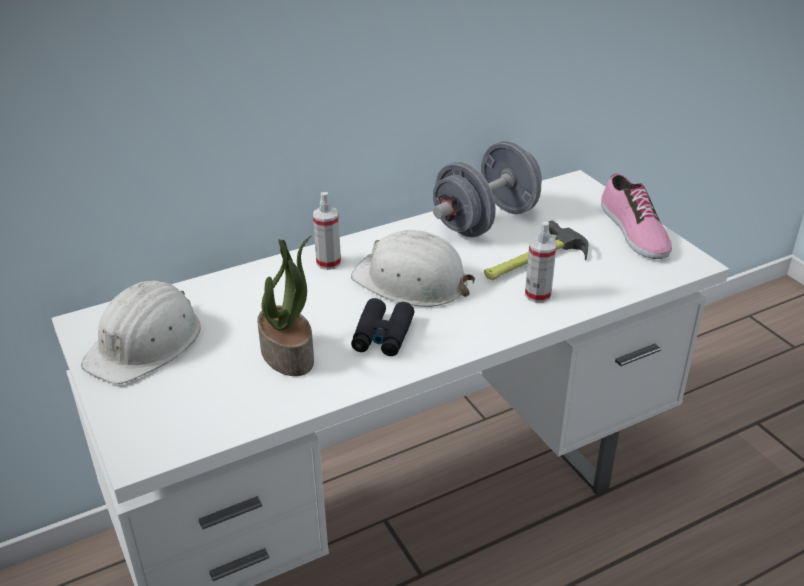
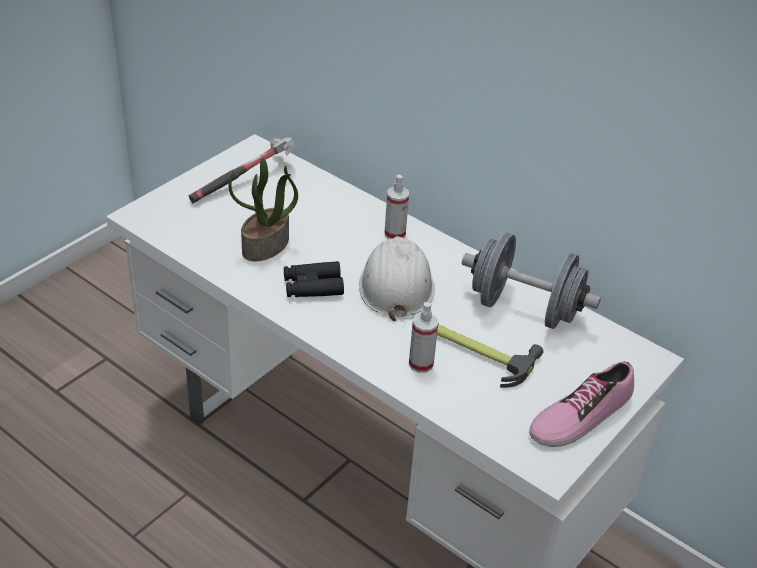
camera: 65 degrees right, 5 degrees up
(146, 343) = (247, 180): white hard hat -> hammer

